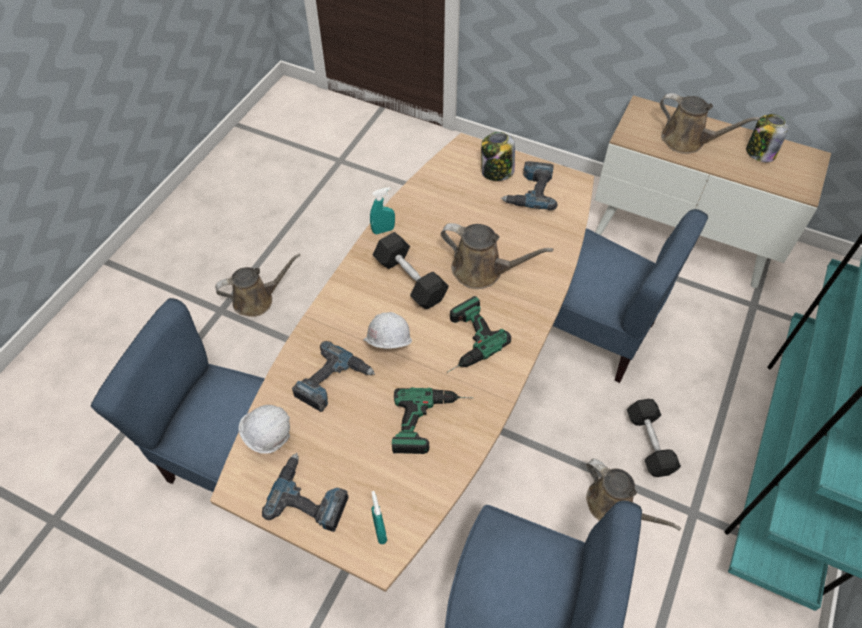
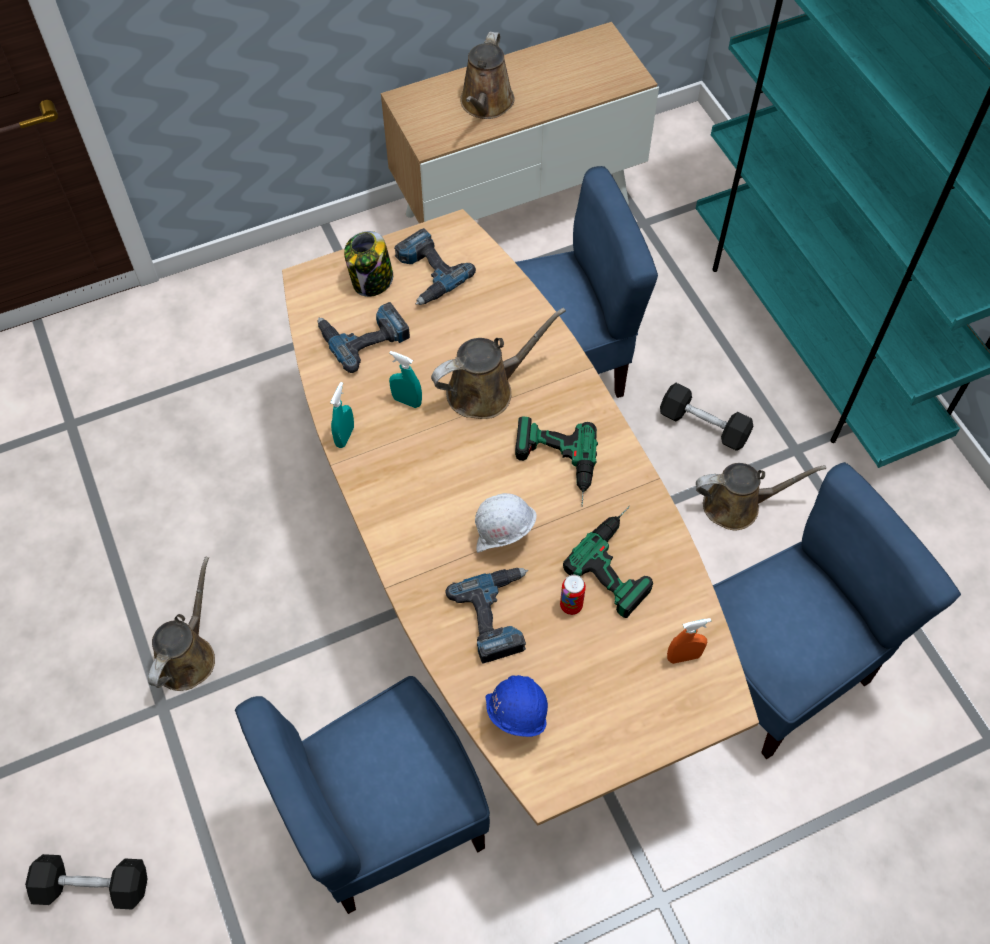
camera: 50 degrees left, 5 degrees up
(270, 439) = (514, 720): white hard hat -> blue hard hat
(310, 497) = (612, 725): power drill -> power drill (363, 336)
(375, 416) = (571, 605): none -> can
(380, 530) = (698, 686): turquoise spray bottle -> turquoise spray bottle (407, 401)
(394, 506) = (683, 656): none -> orange spray bottle
(410, 280) = (435, 459): black dumbbell -> black dumbbell (93, 886)
(687, 141) = (486, 104): brown watering can -> brown watering can turned 120 degrees clockwise
(759, 153) = (558, 67): jar -> none

